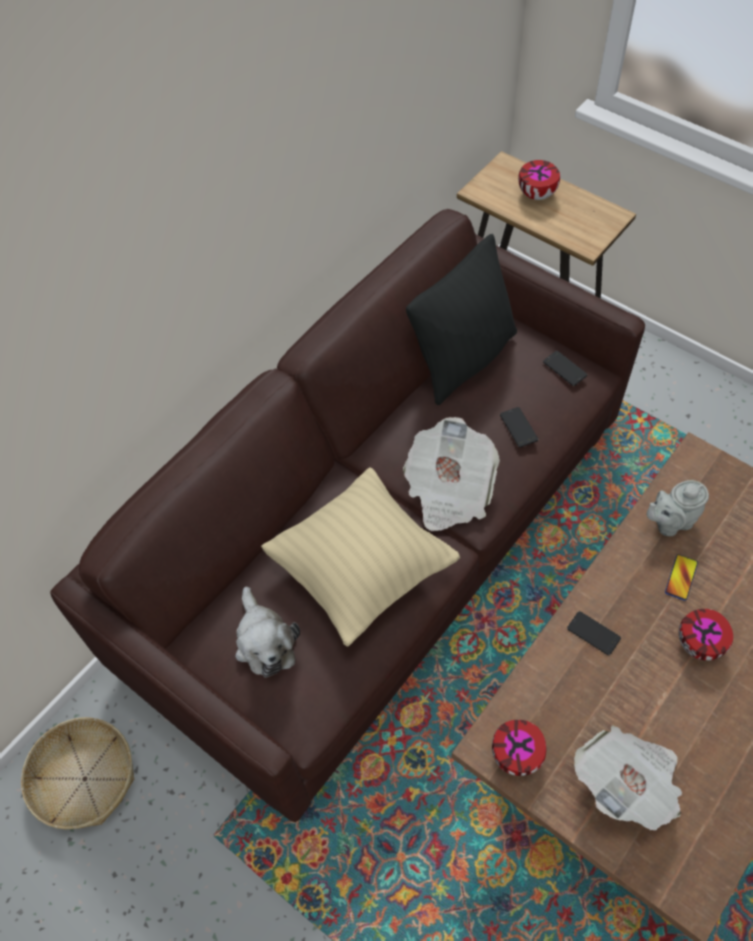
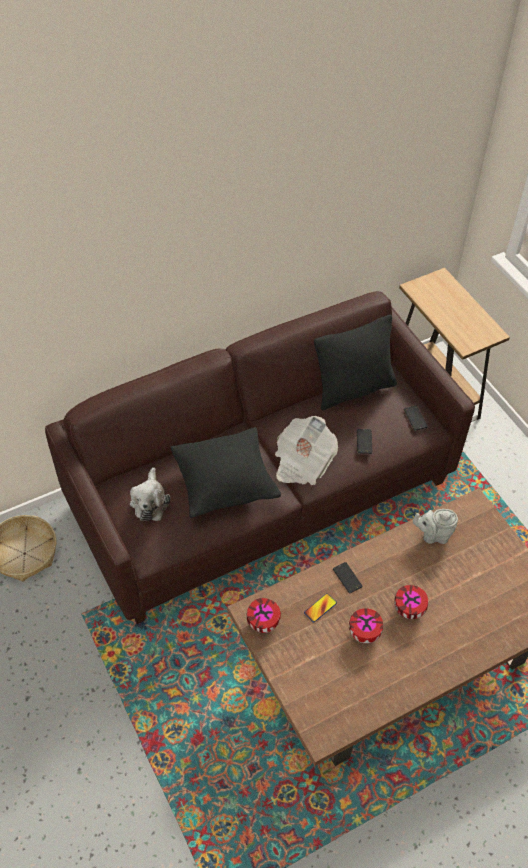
camera: 20 degrees right, 5 degrees down
(361, 570) = (225, 485): beige pillow -> black pillow
(536, 194) = (450, 303): bowl -> bowl (363, 633)
(627, 783) = (319, 664): newspaper -> none
(681, 577) = (421, 569): phone -> phone (320, 608)

